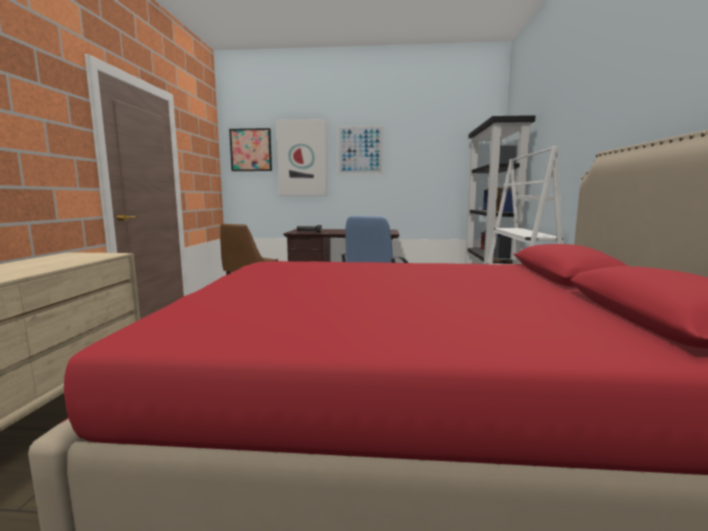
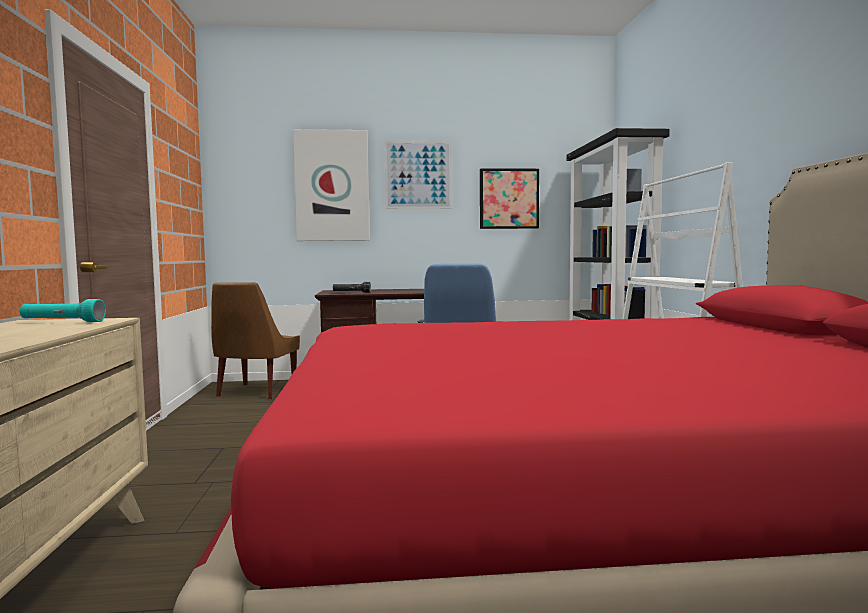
camera: 10 degrees left, 5 degrees down
(85, 255) = (62, 322): none -> turquoise flashlight
(251, 150) = (252, 173): picture -> picture (509, 199)

